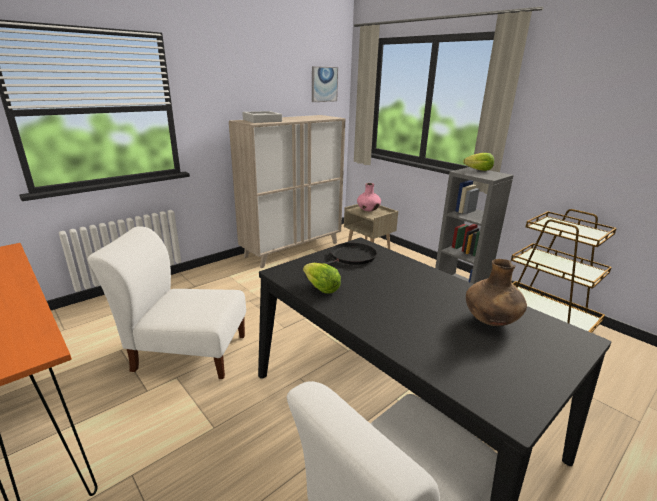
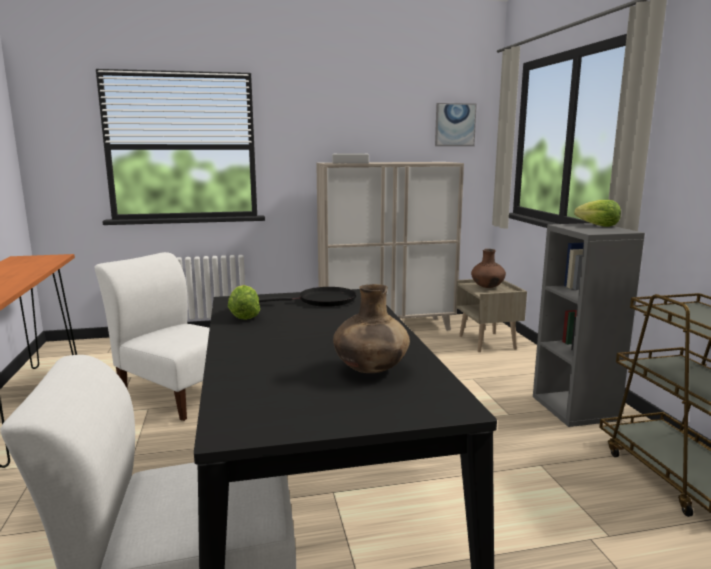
camera: 30 degrees right, 10 degrees down
(368, 210) = (487, 287): pink vase -> brown vase

